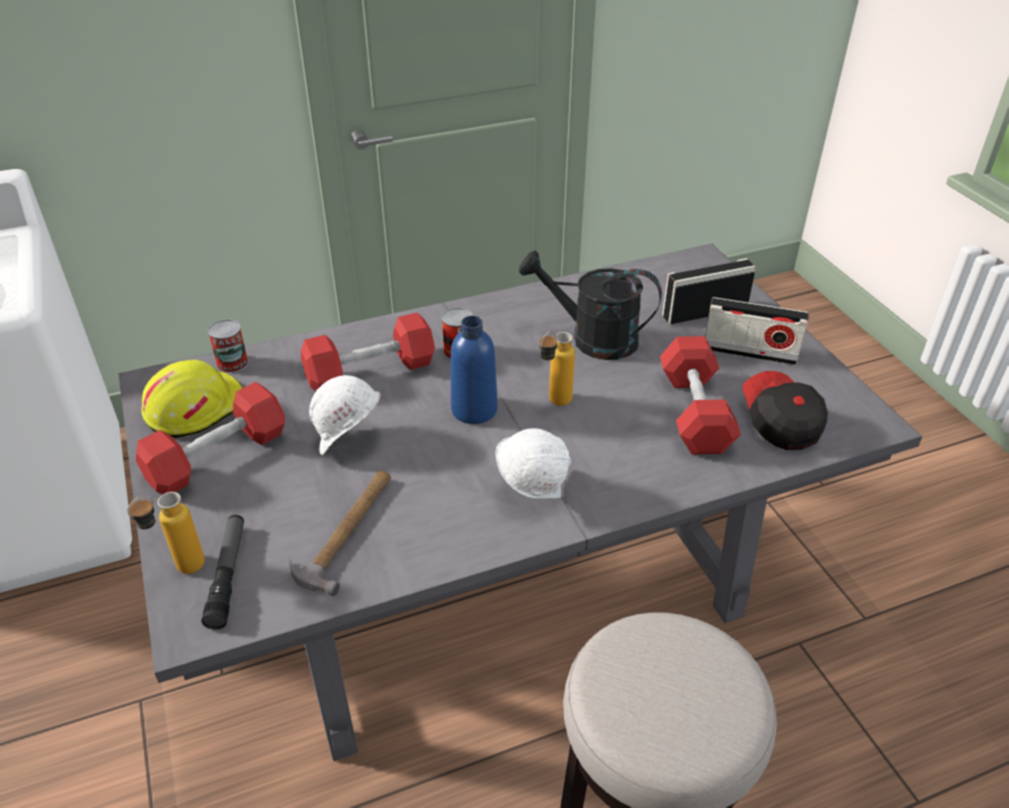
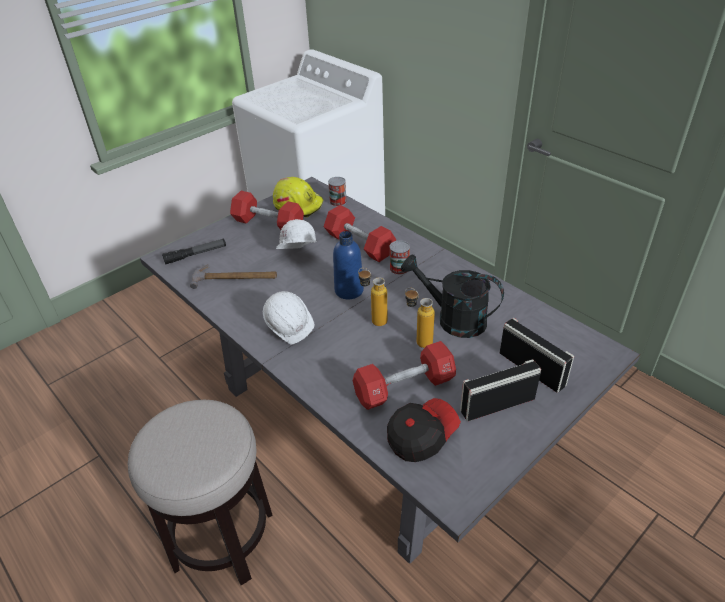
camera: 70 degrees right, 0 degrees up
(180, 570) = (194, 241): bottle -> bottle (418, 341)
(592, 339) = (453, 319): black watering can -> black watering can turned 60 degrees counterclockwise
(749, 352) = (497, 404): radio -> radio turned 75 degrees clockwise

